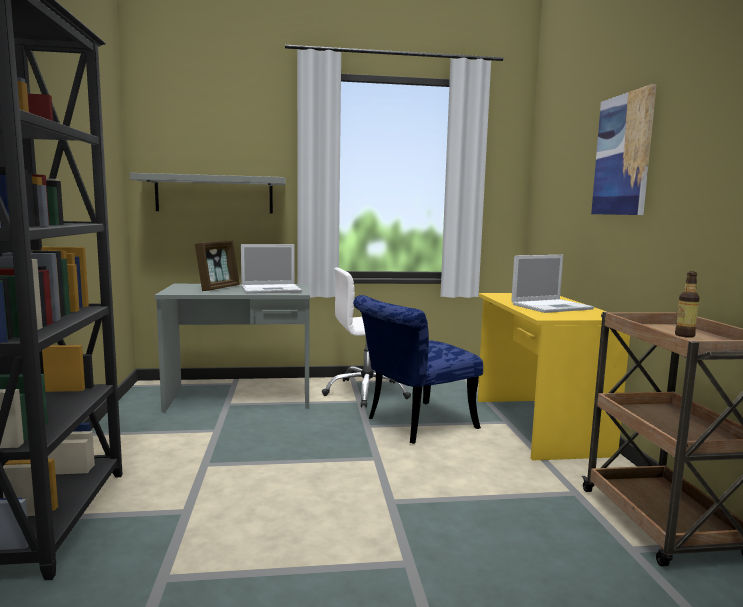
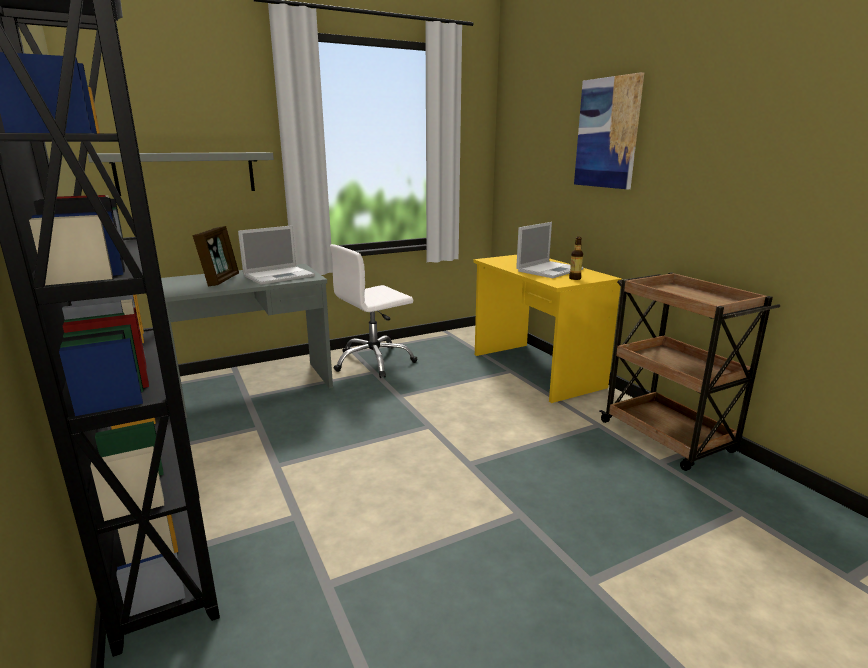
camera: 20 degrees left, 10 degrees up
(413, 424) = (437, 387): blue chair -> none
(684, 335) = (690, 295): bottle -> bottle (575, 278)

